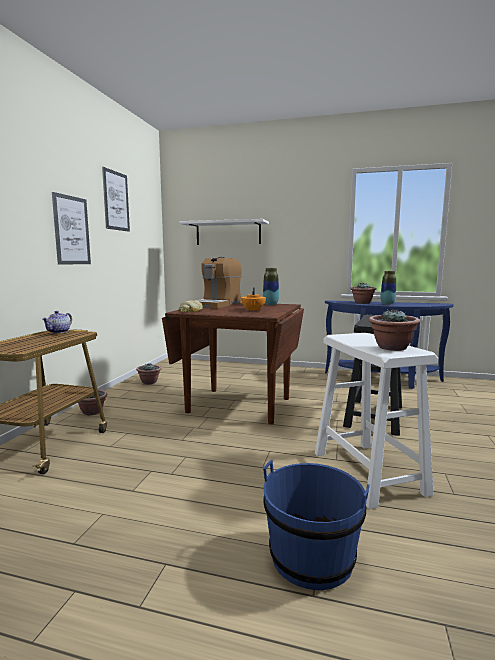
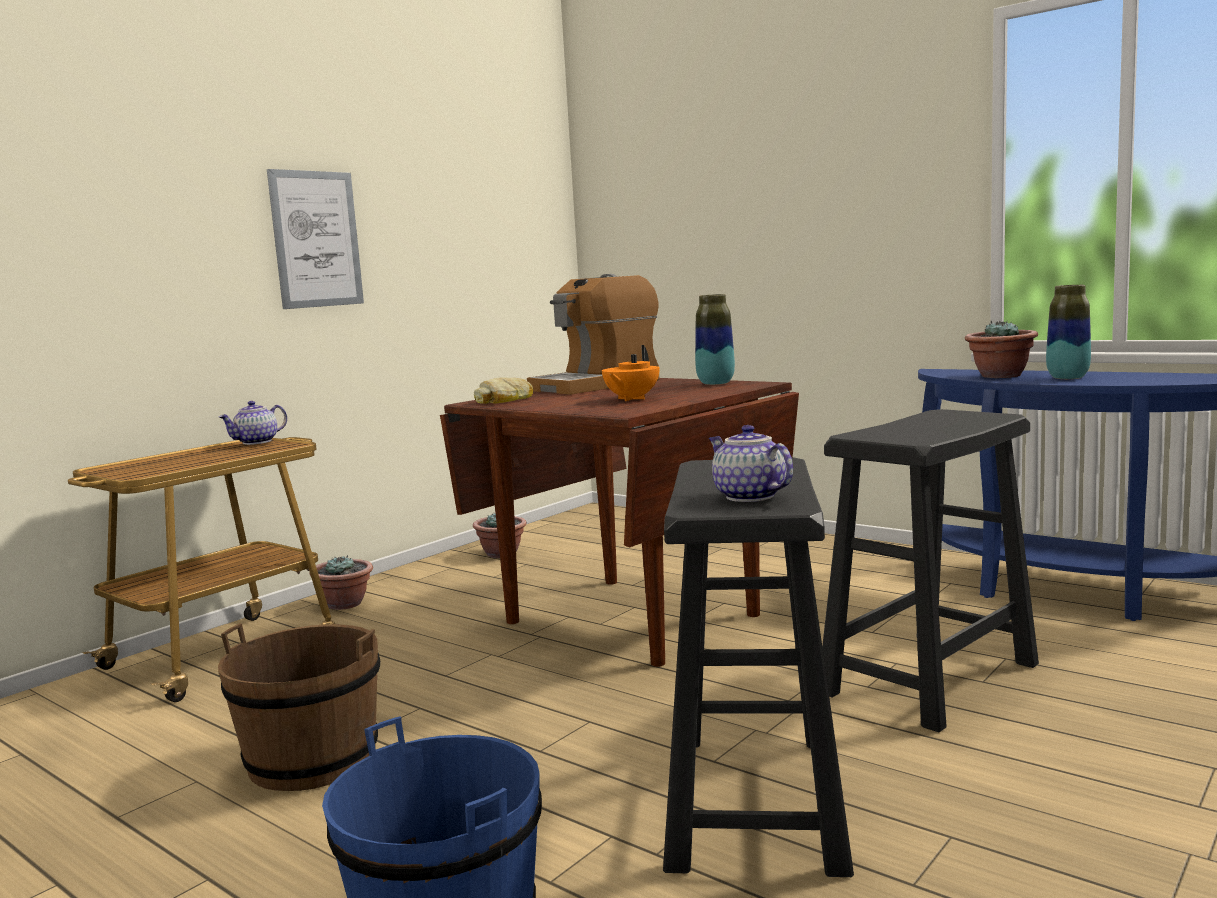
camera: 25 degrees right, 0 degrees up
(116, 201) = (432, 165): picture -> none
(157, 491) = (312, 760): none -> brown bucket
(228, 233) = (703, 209): white shelf -> none
(368, 473) = (754, 801): white stool -> black stool
(392, 348) = (747, 497): potted plant -> teapot

